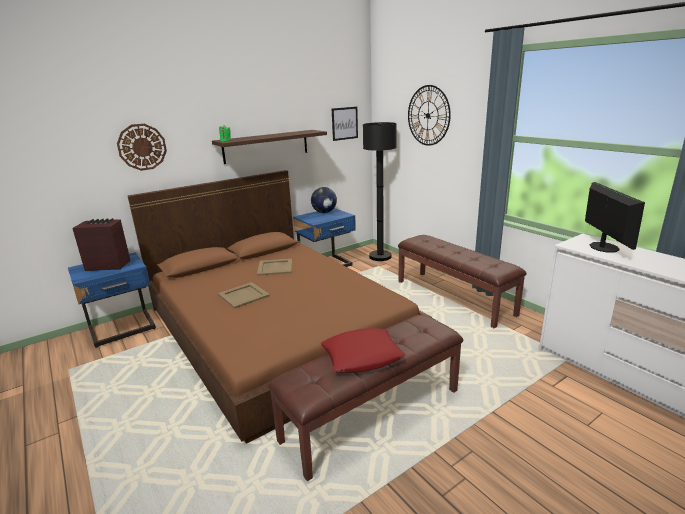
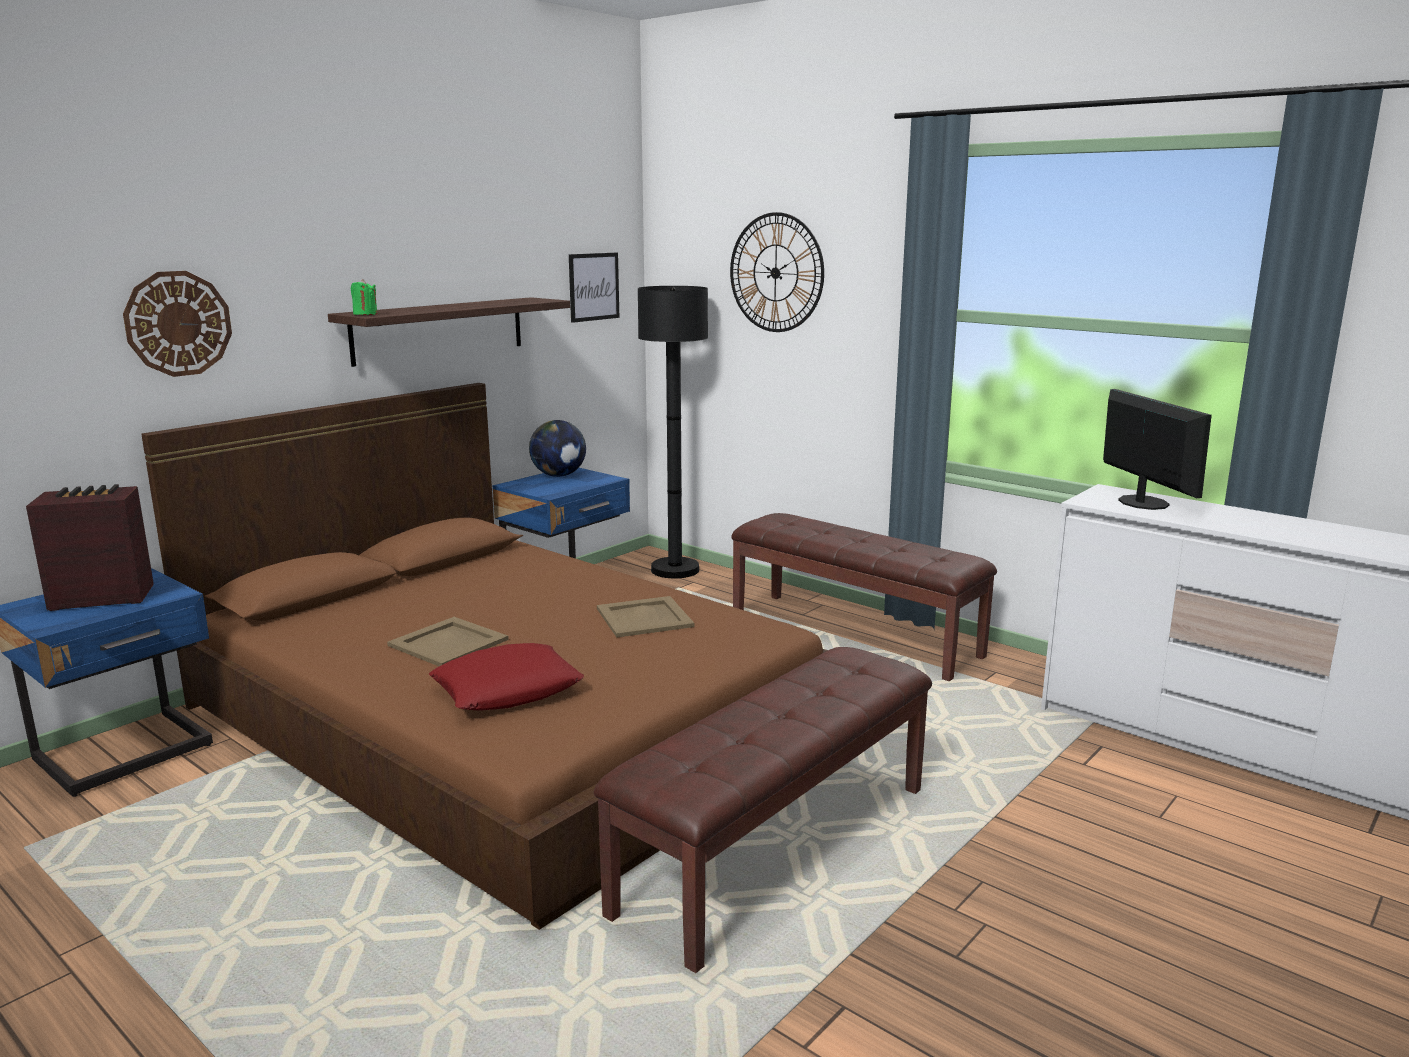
camera: 15 degrees left, 5 degrees down
(275, 267) = (489, 588): beige tray -> beige tray (645, 617)
(362, 356) = (765, 720): red pillow -> red pillow (507, 689)

